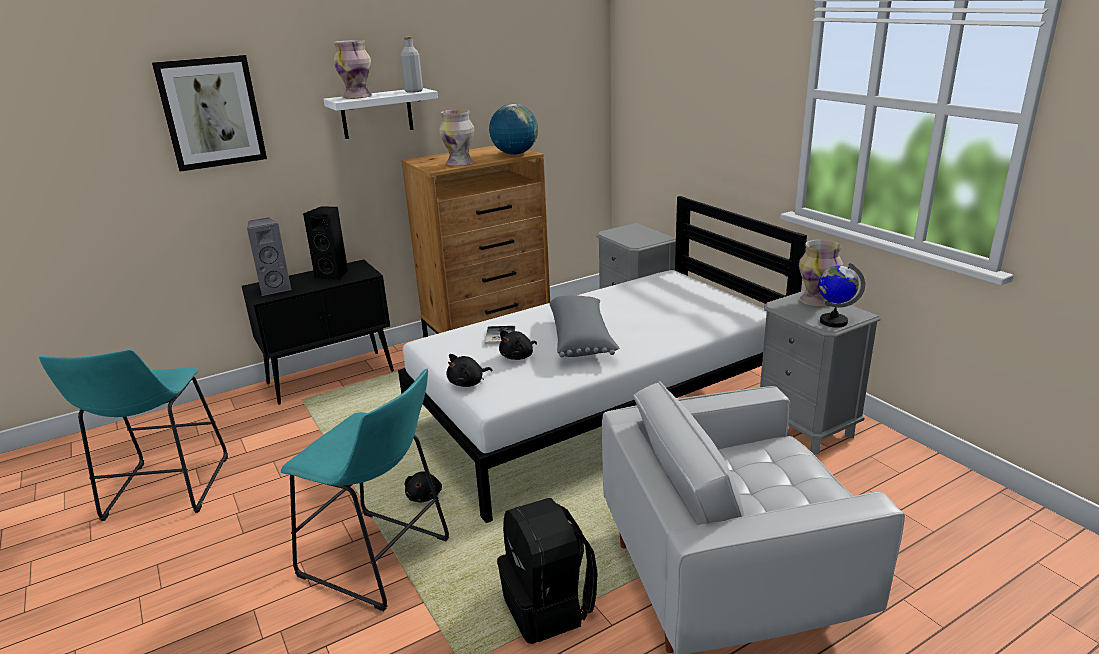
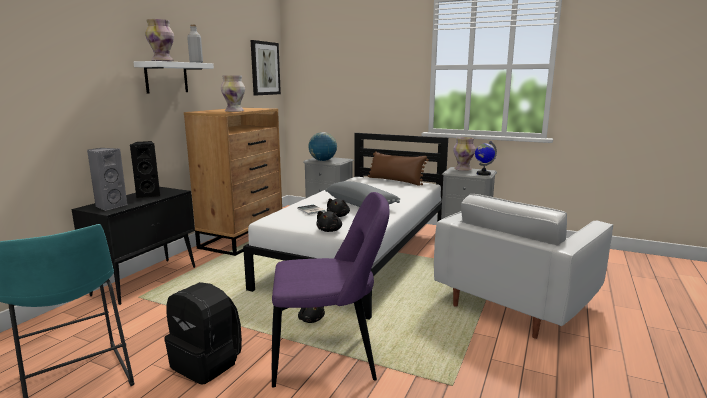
camera: 35 degrees left, 10 degrees down
(211, 112) = (52, 59): picture -> picture (265, 68)
(380, 561) = (329, 359): turquoise stool -> purple chair
(515, 154) = (260, 109): globe -> globe (323, 160)
(549, 607) = (457, 343): black backpack -> black backpack (207, 363)
(714, 294) = (395, 181): none -> brown pillow

